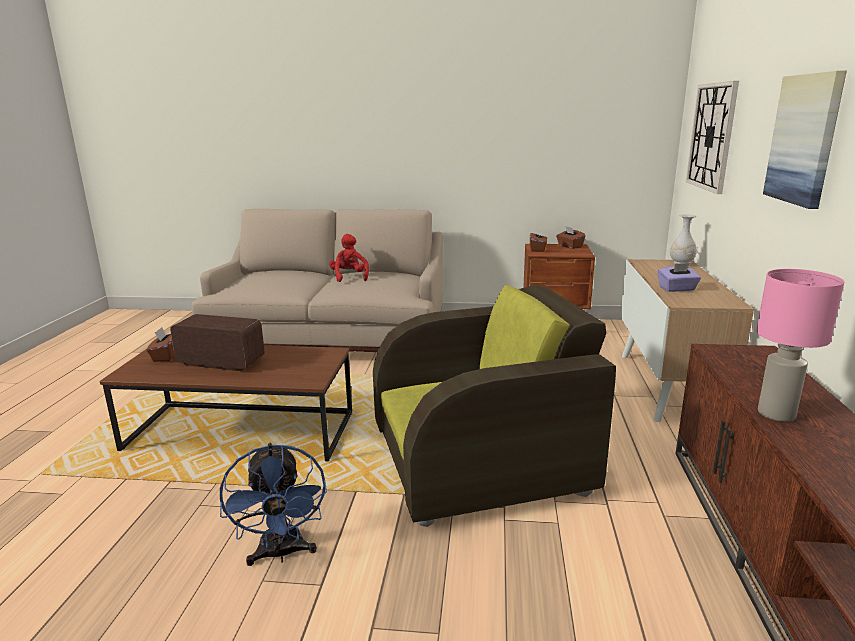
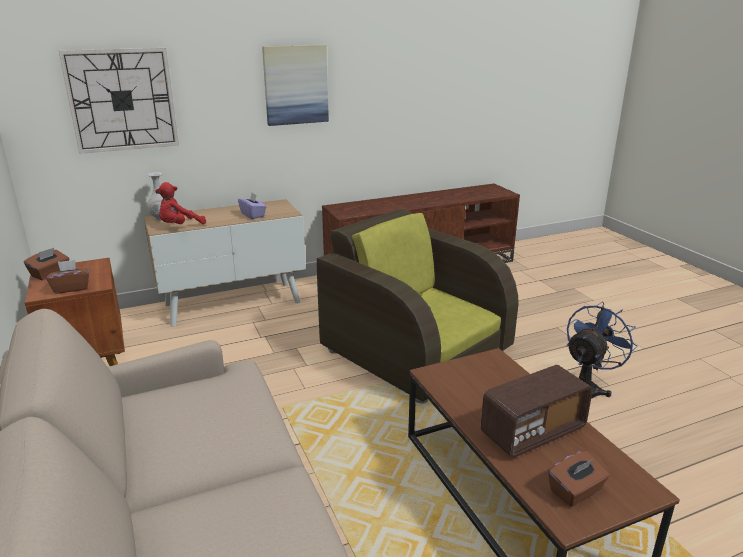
camera: 120 degrees left, 5 degrees up
(221, 362) = (532, 432): radio -> radio turned 105 degrees counterclockwise
(349, 277) = (179, 447): red plush toy -> red plush toy (180, 226)
(775, 413) = (415, 204): pink table lamp -> none

